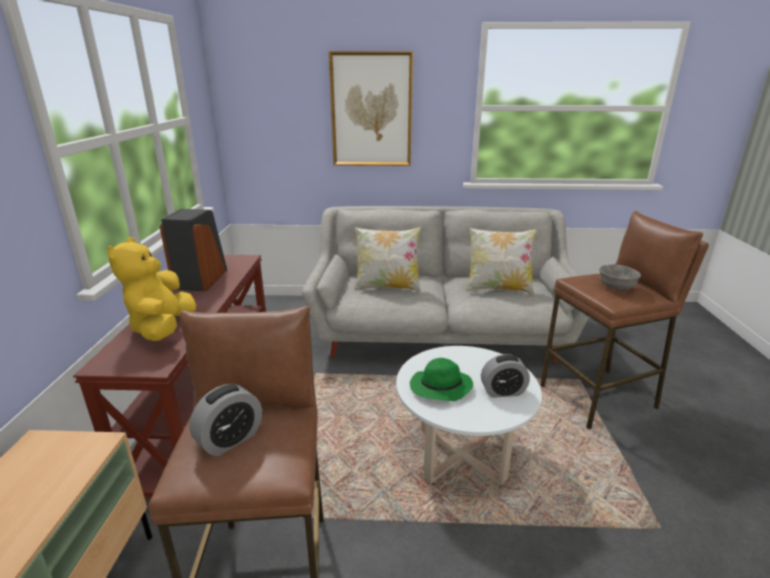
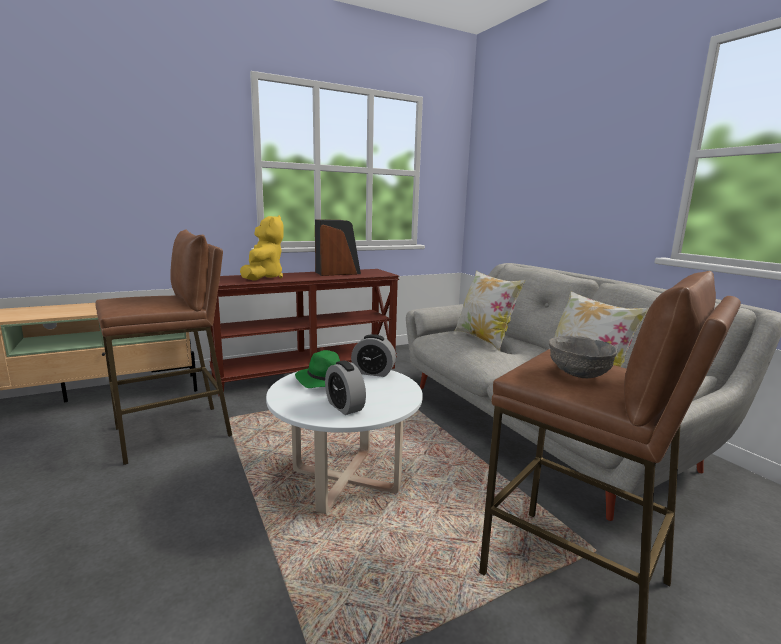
camera: 60 degrees right, 10 degrees down
(163, 328) = (263, 277): yellow plush toy -> yellow plush toy turned 120 degrees clockwise
(230, 439) = (146, 298): alarm clock -> alarm clock (373, 372)
(371, 110) = (572, 166): picture -> none

